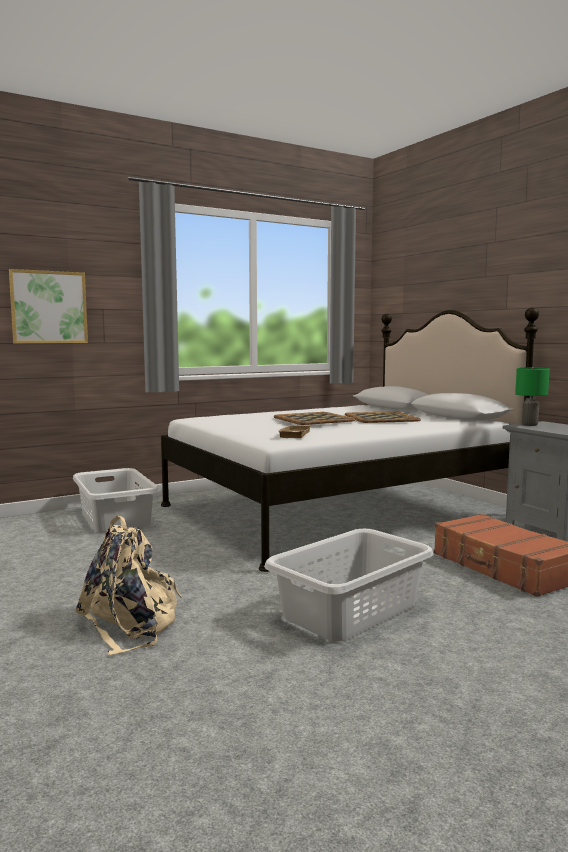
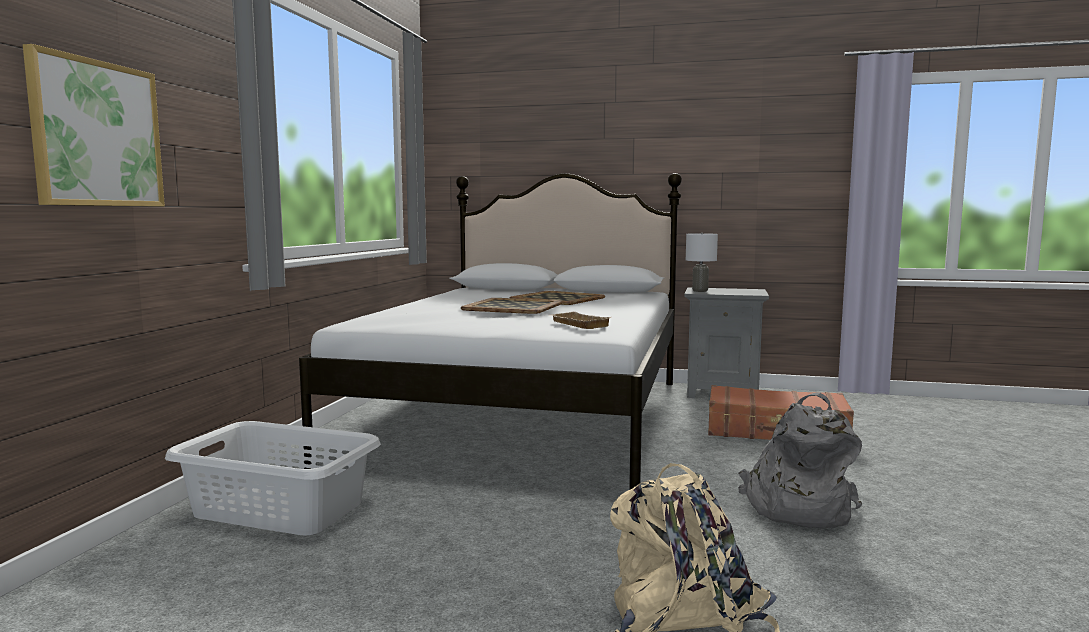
camera: 45 degrees left, 0 degrees up
(351, 611) = (796, 508): grey laundry basket -> grey backpack
(530, 425) = (700, 291): green table lamp -> white table lamp

